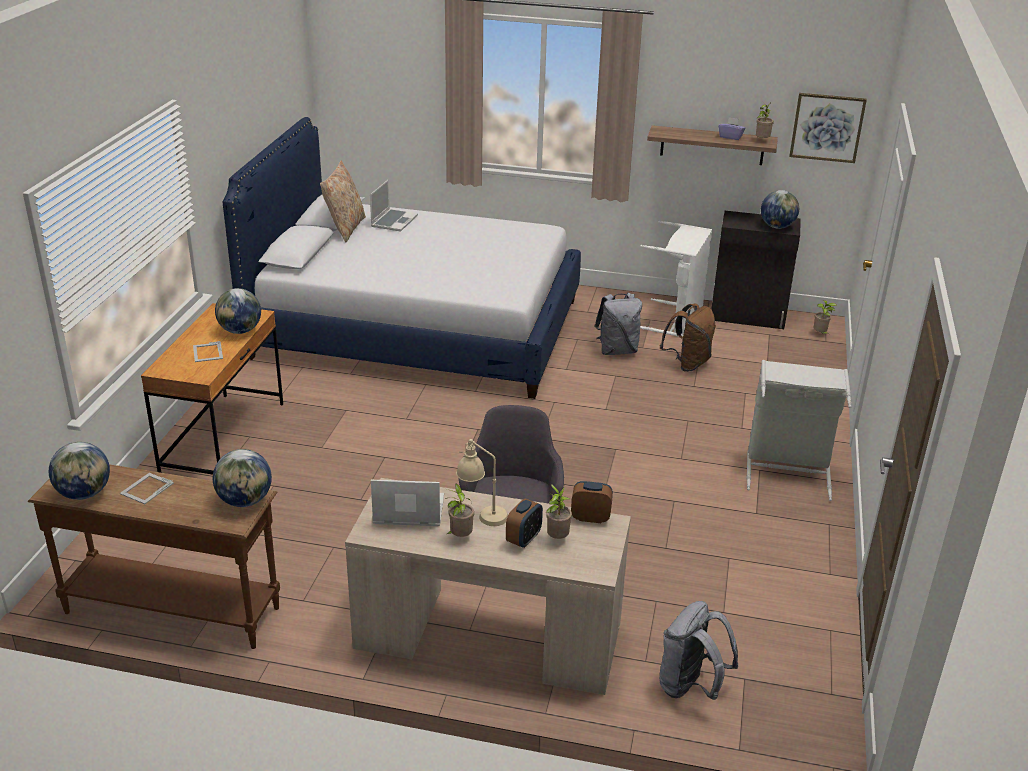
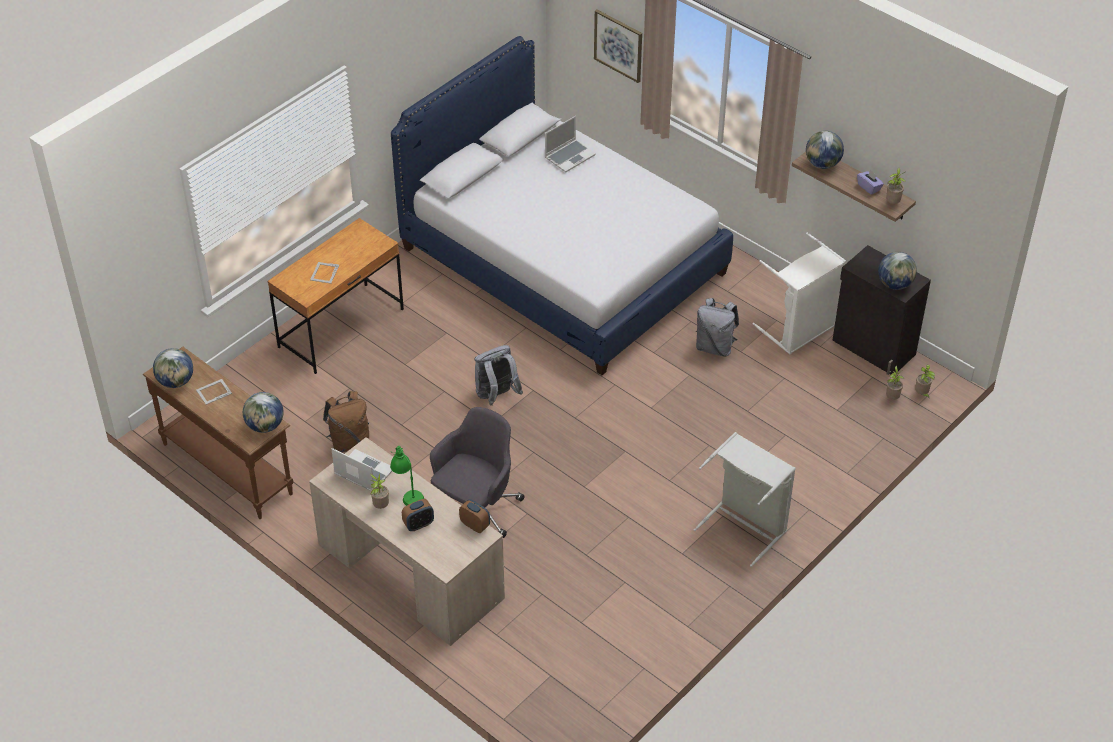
camera: 30 degrees right, 15 degrees up
(240, 331) = (360, 257): globe -> globe (822, 164)
(345, 228) = (522, 153): beige pillow -> none
(481, 514) = (407, 493): beige table lamp -> green table lamp
(557, 538) = (440, 532): potted plant -> potted plant (892, 398)
(687, 363) = (764, 384): brown backpack -> brown backpack (349, 441)
(690, 687) = (509, 665): grey backpack -> grey backpack (496, 396)
(827, 127) = (957, 211): picture -> picture (618, 45)

